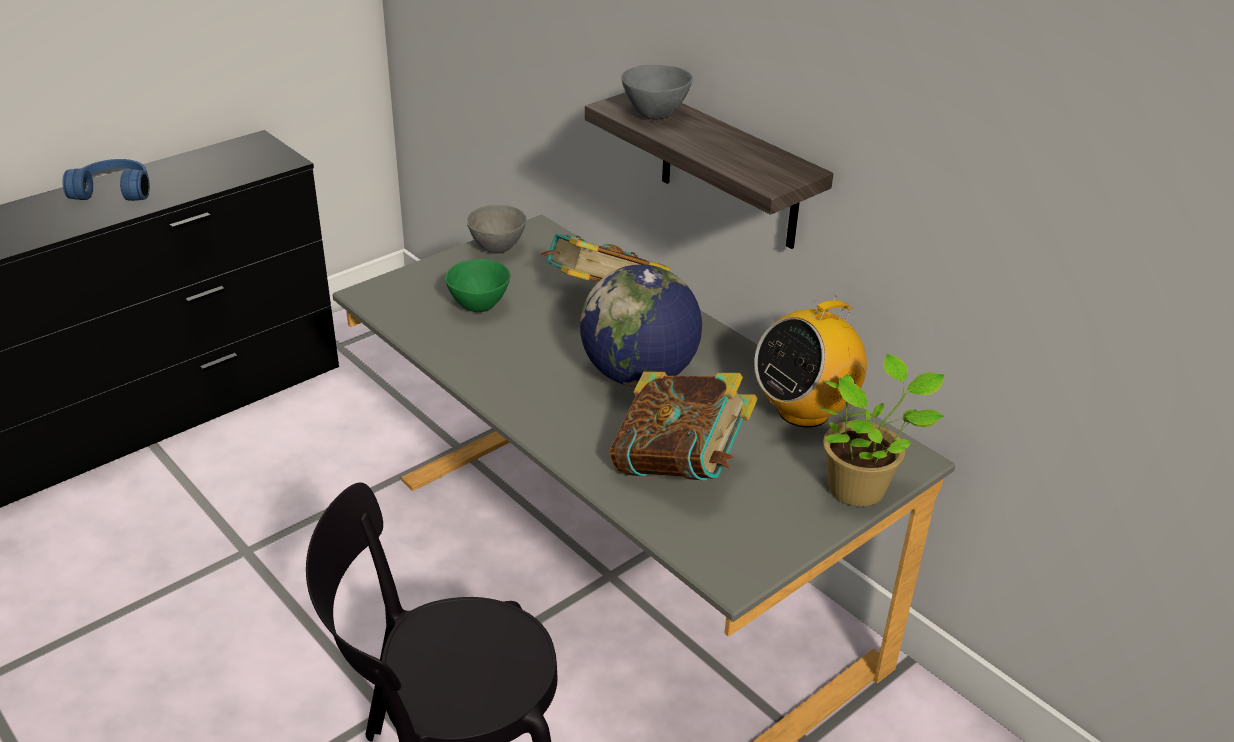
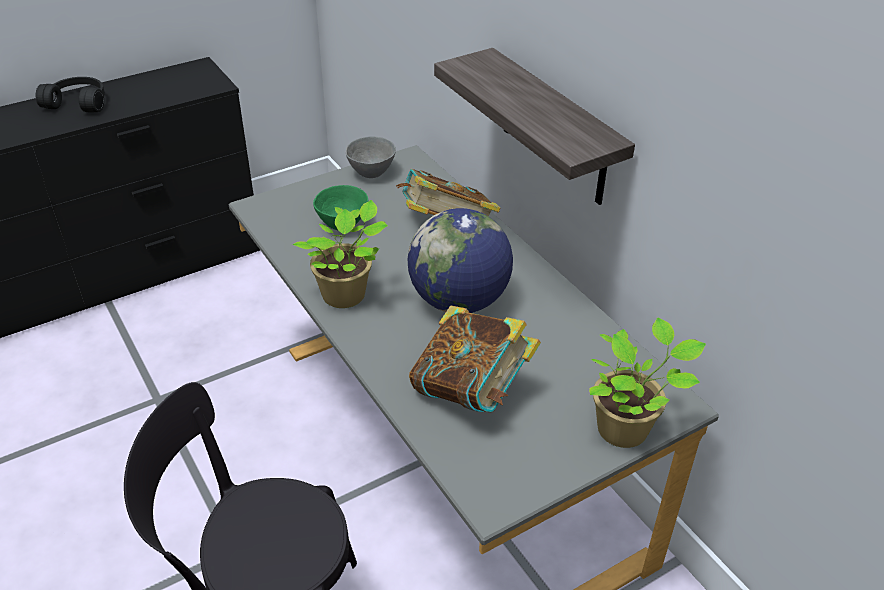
camera: 10 degrees right, 5 degrees up
(115, 190) = (79, 102): blue headphones -> black headphones
(507, 381) = (347, 296): none -> potted plant
(655, 114) = (492, 75): grey bowl -> none
(804, 411) = (594, 349): radio -> none

